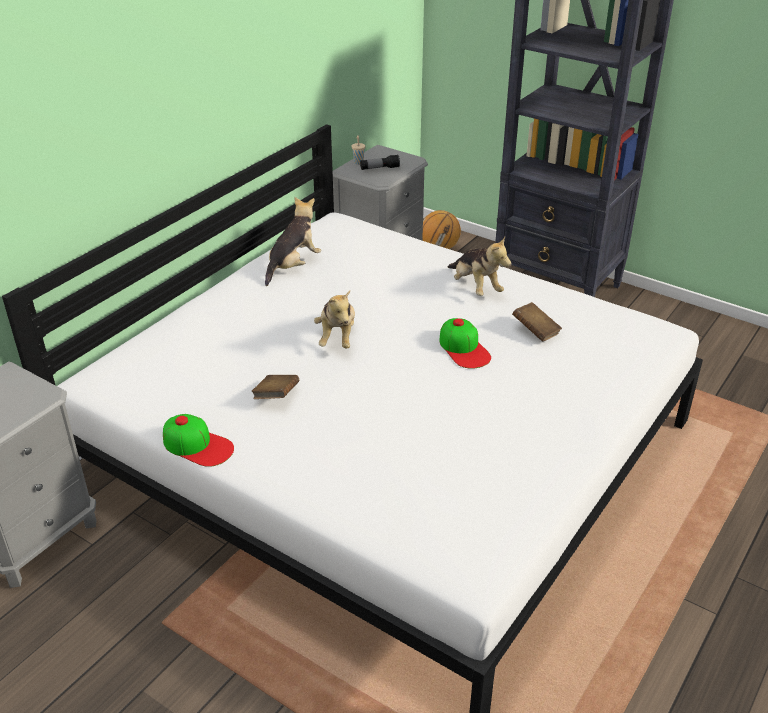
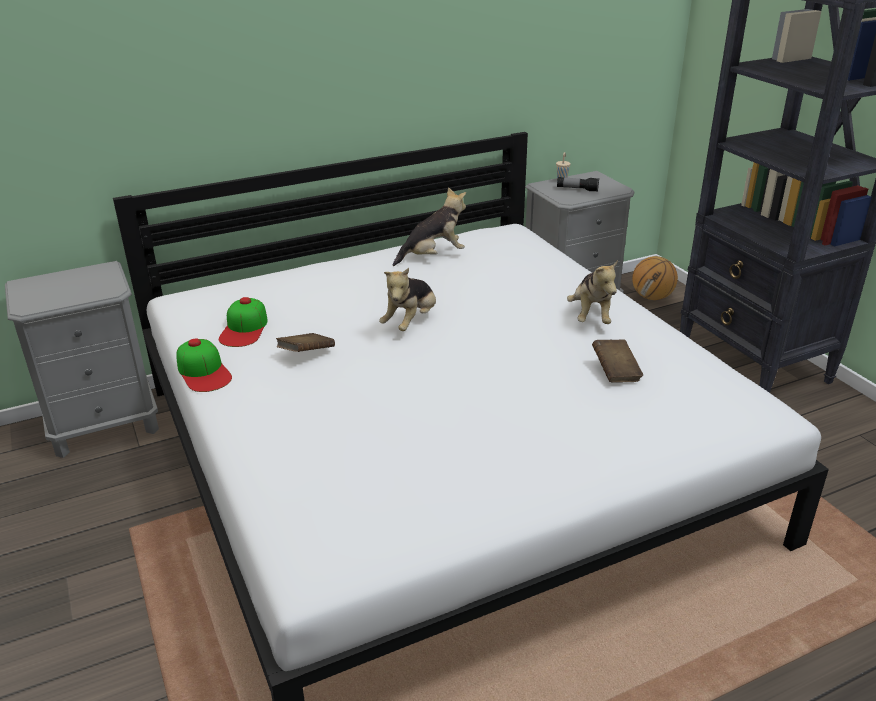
camera: 30 degrees right, 5 degrees down
(464, 348) = (522, 365): cap -> cap (244, 329)

